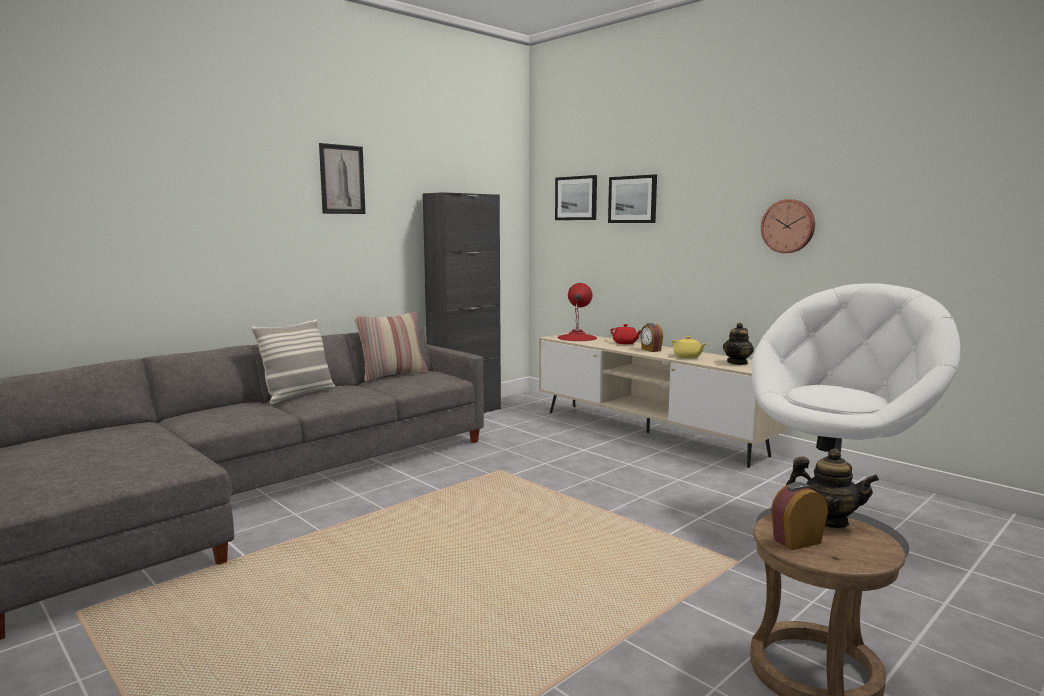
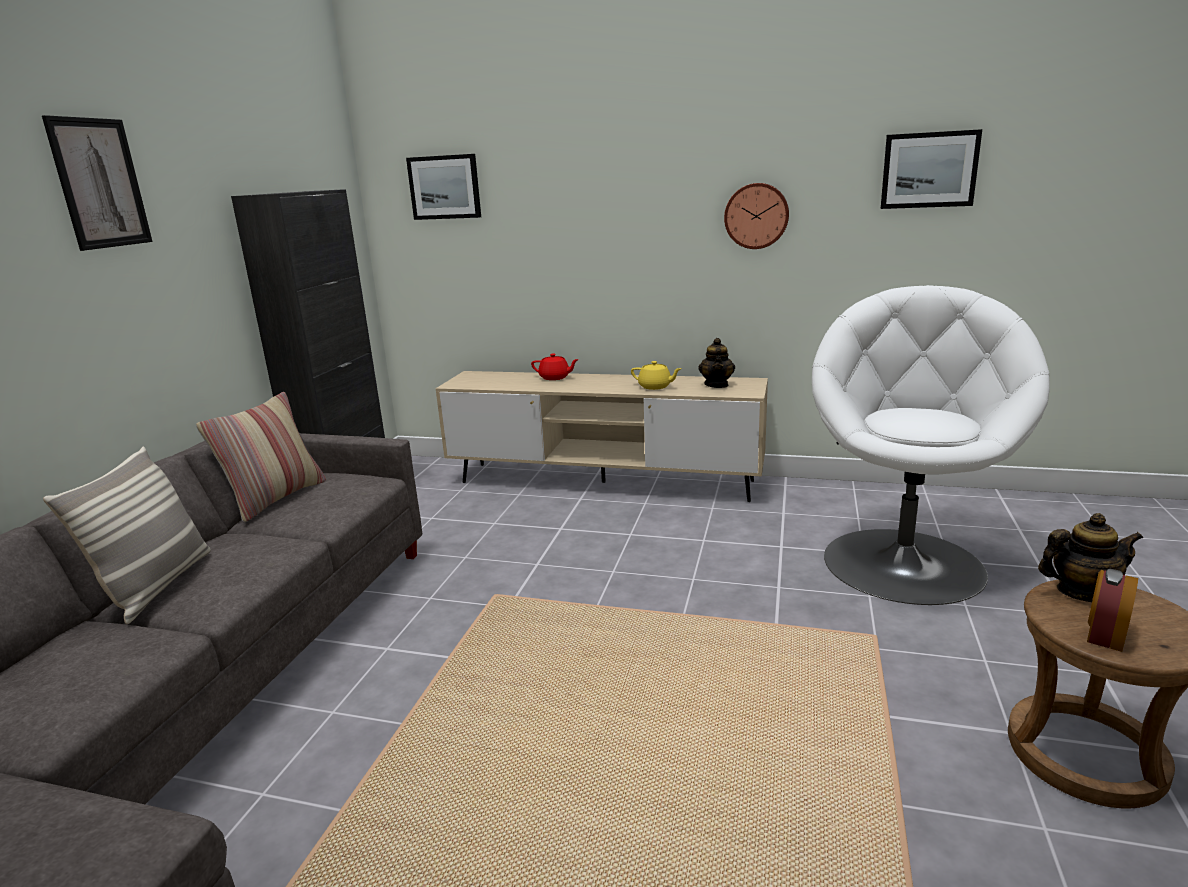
camera: 30 degrees left, 10 degrees up
(577, 337) = (485, 379): red table lamp -> none
(632, 199) = (536, 187): picture -> picture (929, 170)
(650, 350) = (600, 383): alarm clock -> none

